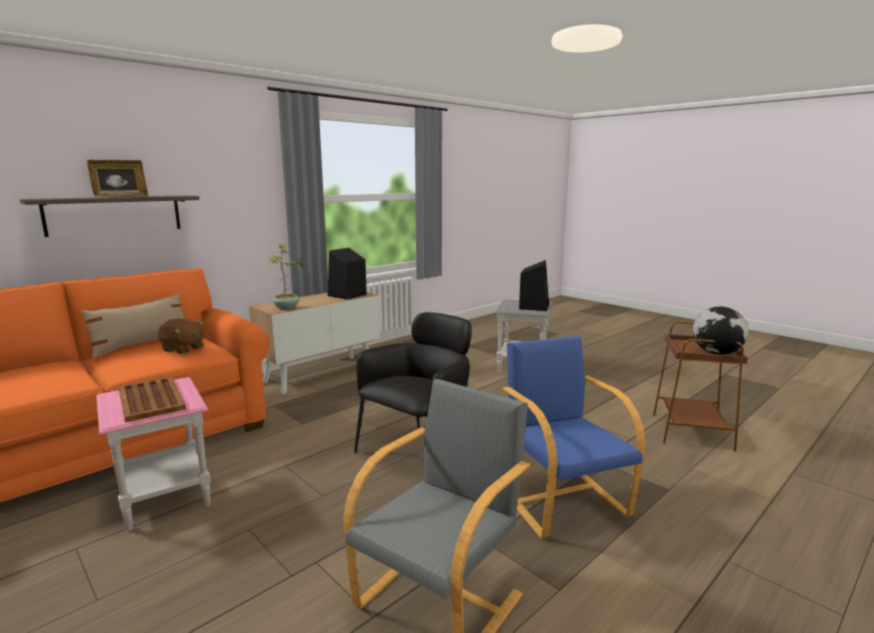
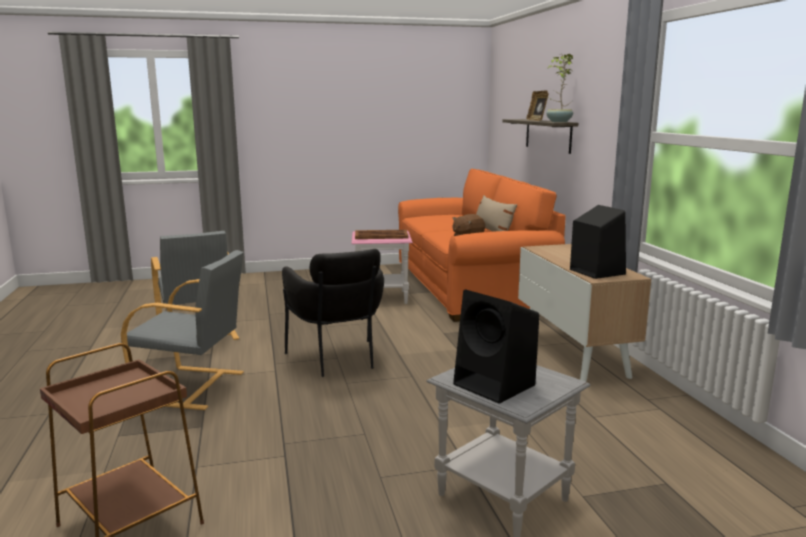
camera: 120 degrees right, 0 degrees up
(286, 308) = (544, 250): potted plant -> potted plant (558, 122)
(563, 501) = (193, 387): blue armchair -> grey armchair
(716, 353) = (89, 394): globe -> none

